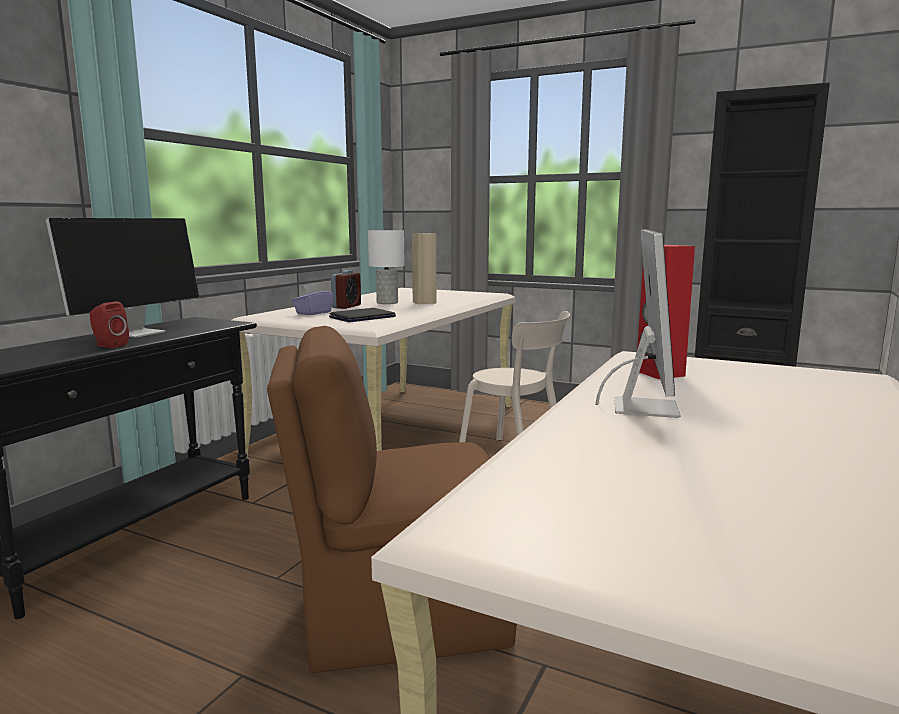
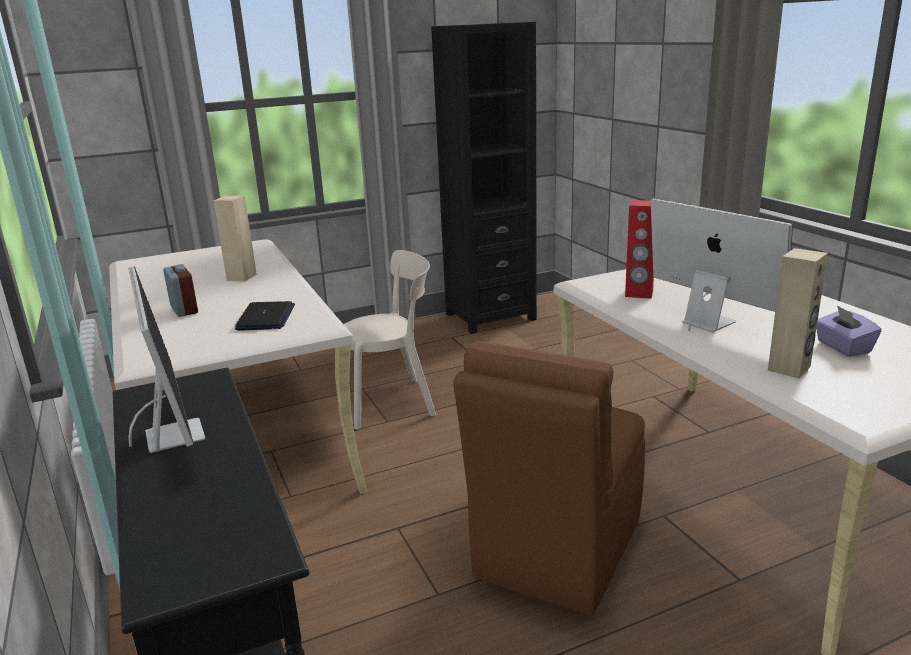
camera: 50 degrees left, 10 degrees up
(109, 345) = (233, 459): red speaker -> none
(313, 313) = (189, 331): purple tissue box -> purple tissue box (842, 347)
(386, 302) = (202, 290): white table lamp -> none
(577, 462) = (789, 368): none -> beige speaker

